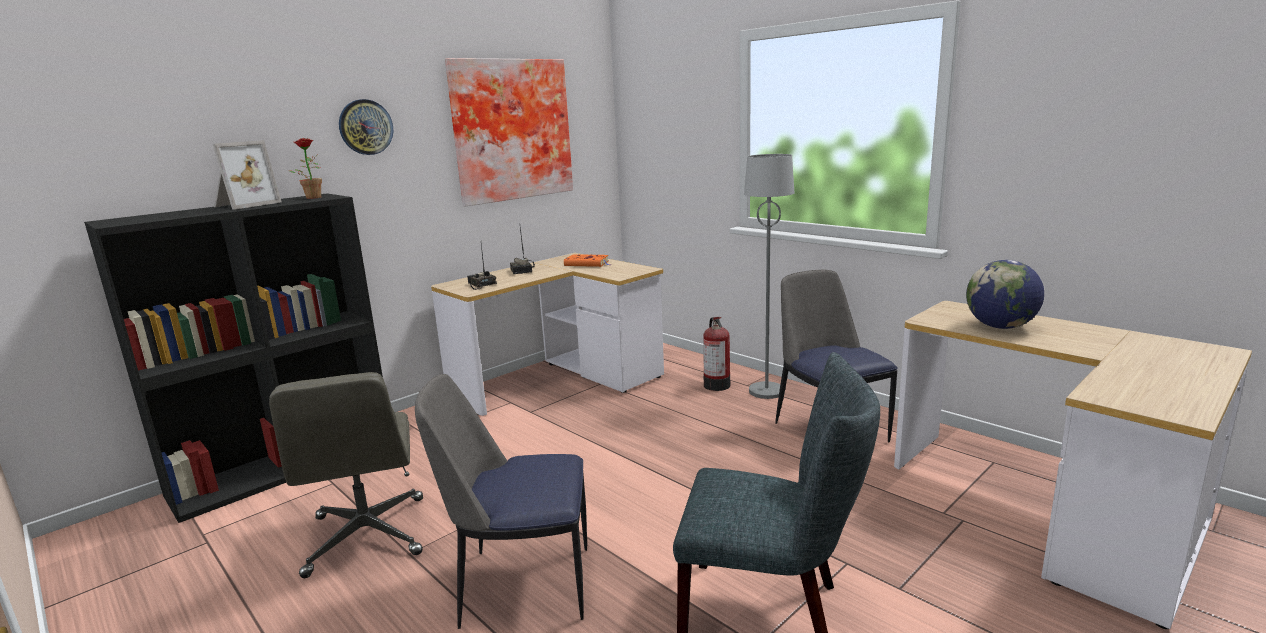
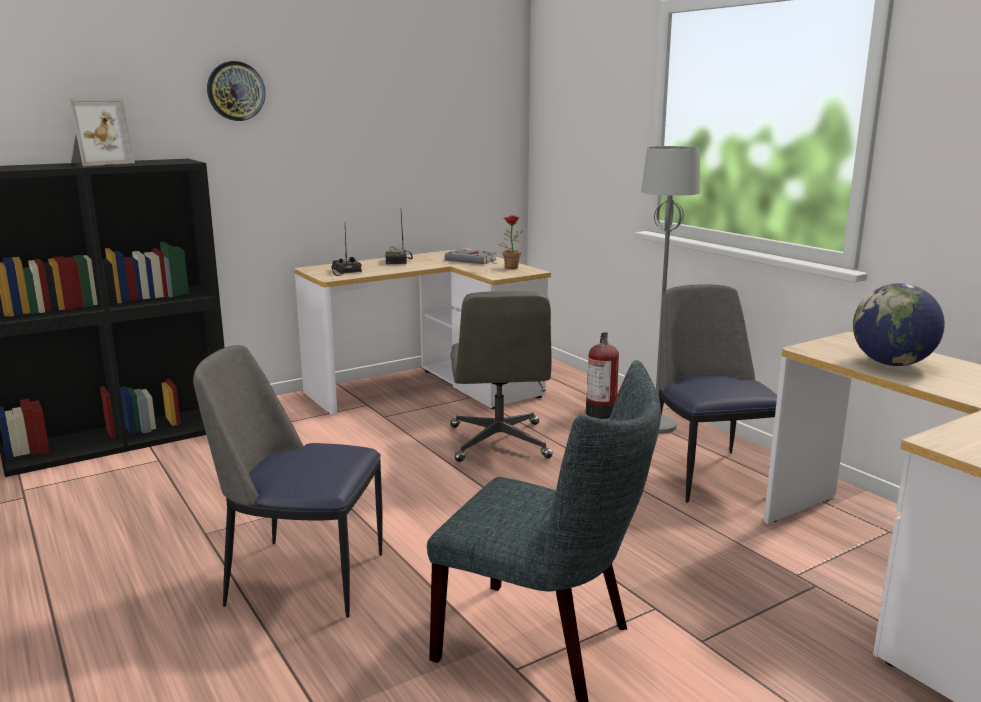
camera: 10 degrees right, 0 degrees up
(312, 197) = (169, 161): potted plant -> potted plant (510, 267)
(367, 536) = (172, 513): grey office chair -> grey office chair (499, 442)
(510, 130) = (400, 104): picture -> none
(588, 264) = (472, 260): orange book -> grey book

